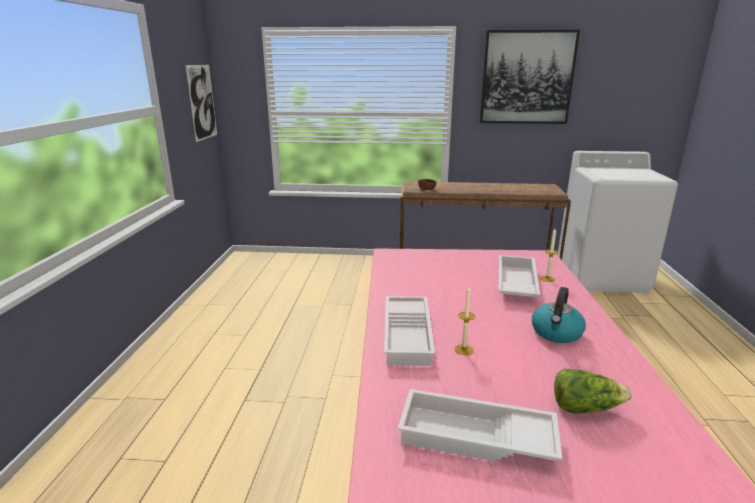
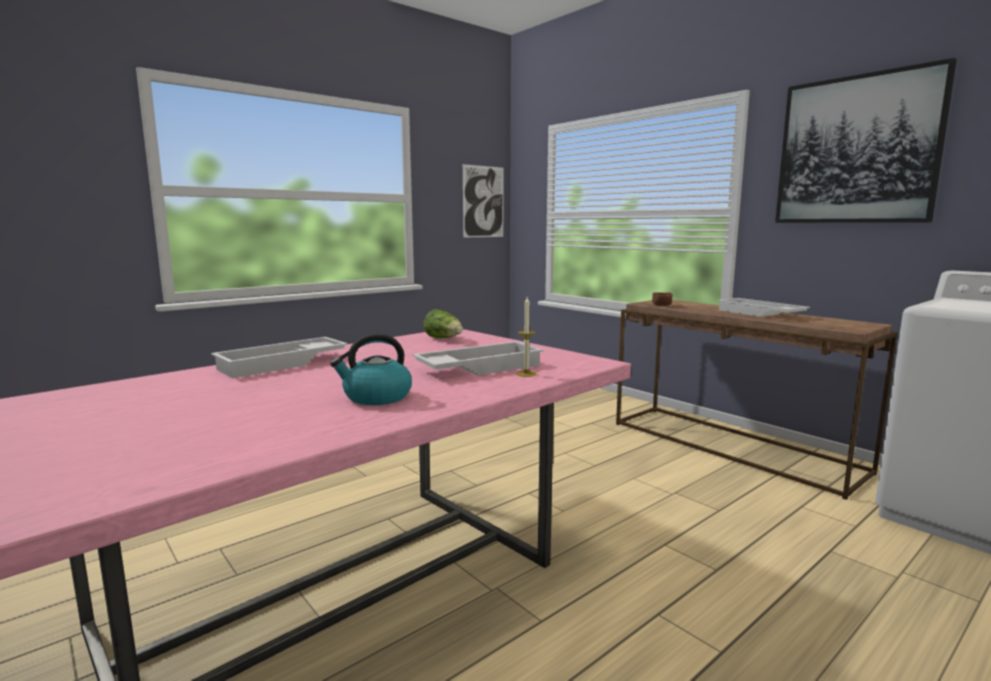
camera: 45 degrees right, 10 degrees down
(464, 350) = (279, 380): candle -> none
(475, 438) = (114, 408): white tray -> white tray (759, 314)
(585, 407) = (212, 429): lettuce -> lettuce (444, 339)

